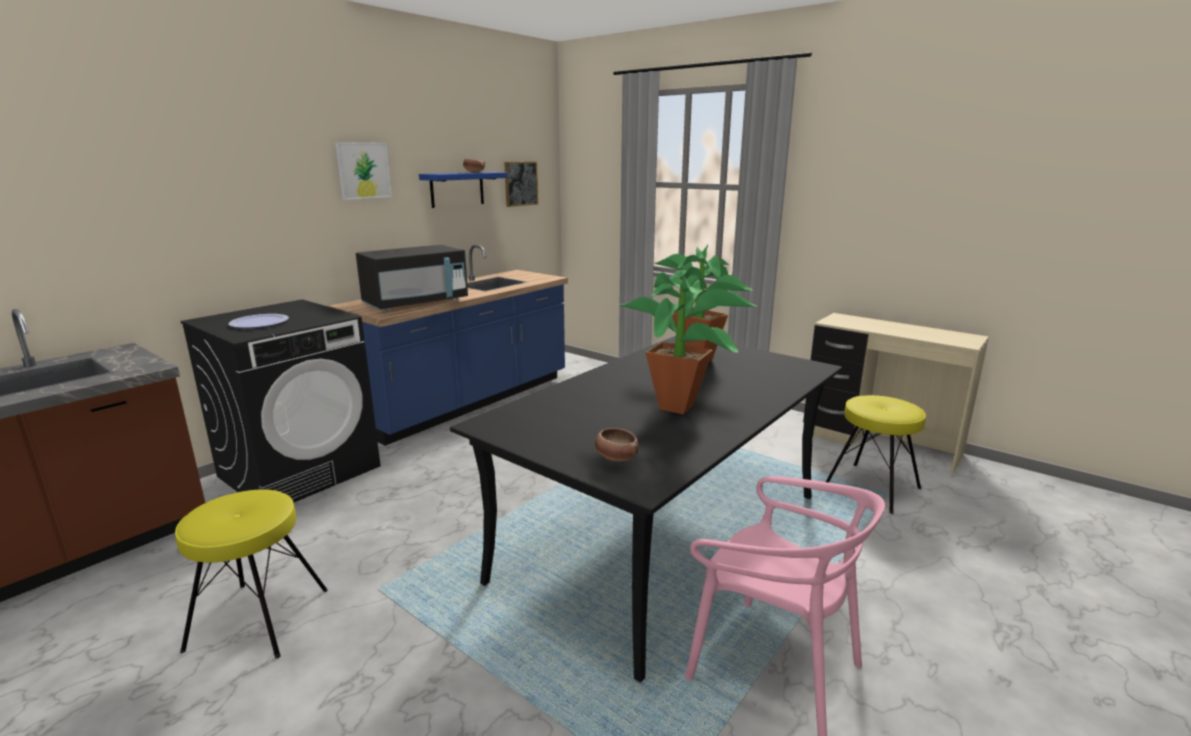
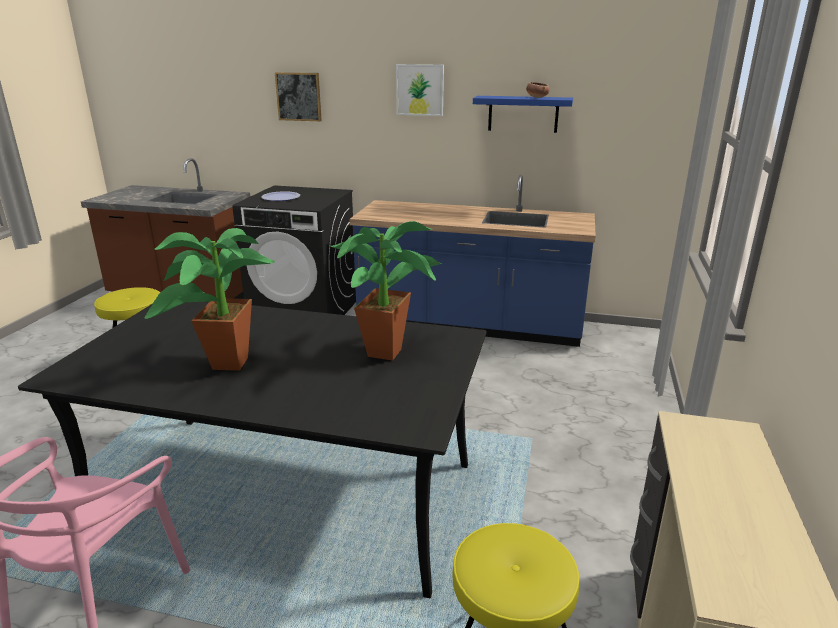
camera: 65 degrees right, 5 degrees up
(416, 303) = (408, 216): black microwave -> none
(520, 183) = (620, 114): picture -> picture (299, 96)
(616, 458) = (109, 358): bowl -> none

